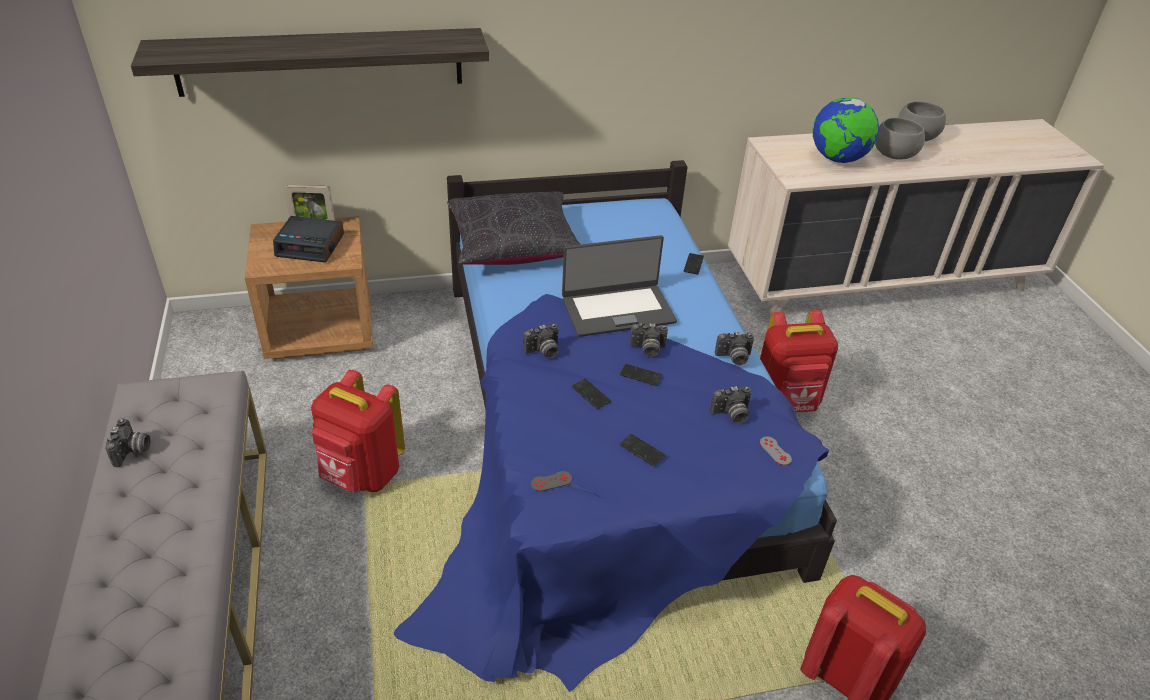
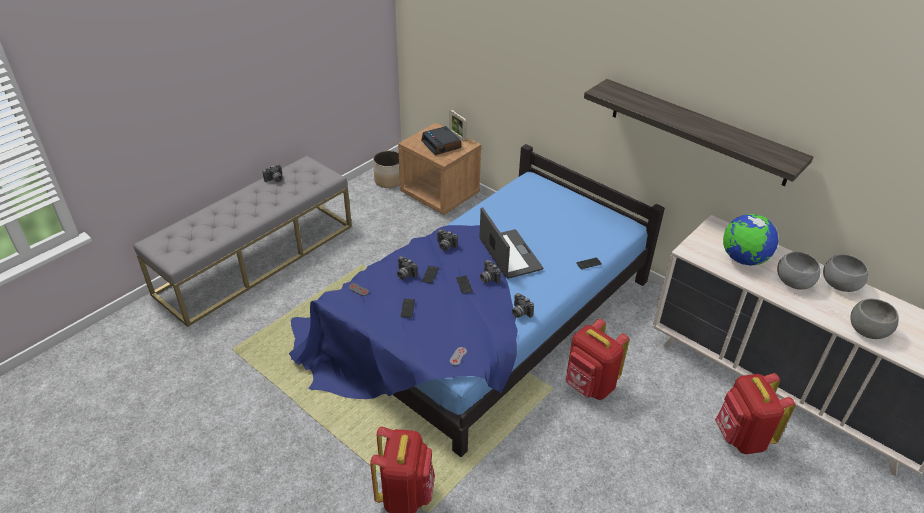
camera: 55 degrees right, 0 degrees up
(220, 359) = (389, 180): none -> planter
(320, 61) = (479, 51): shelf -> shelf (698, 131)
(362, 475) = (367, 260): red backpack -> red backpack (741, 437)
(513, 244) = (520, 197): black pillow -> none
(617, 310) = (509, 254): laptop -> laptop turned 150 degrees counterclockwise
(731, 415) = (469, 329): camera -> camera (405, 274)
(989, 159) = (868, 330): none -> grey bowl

